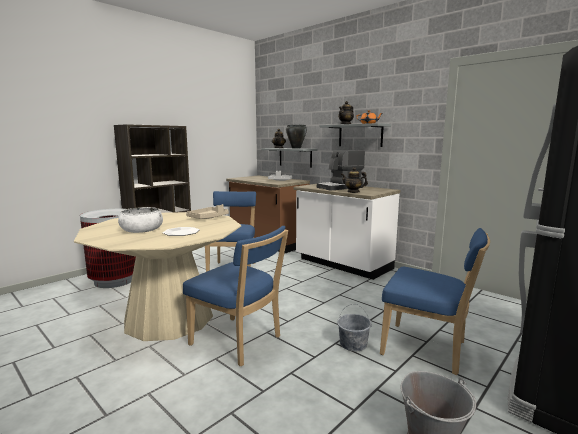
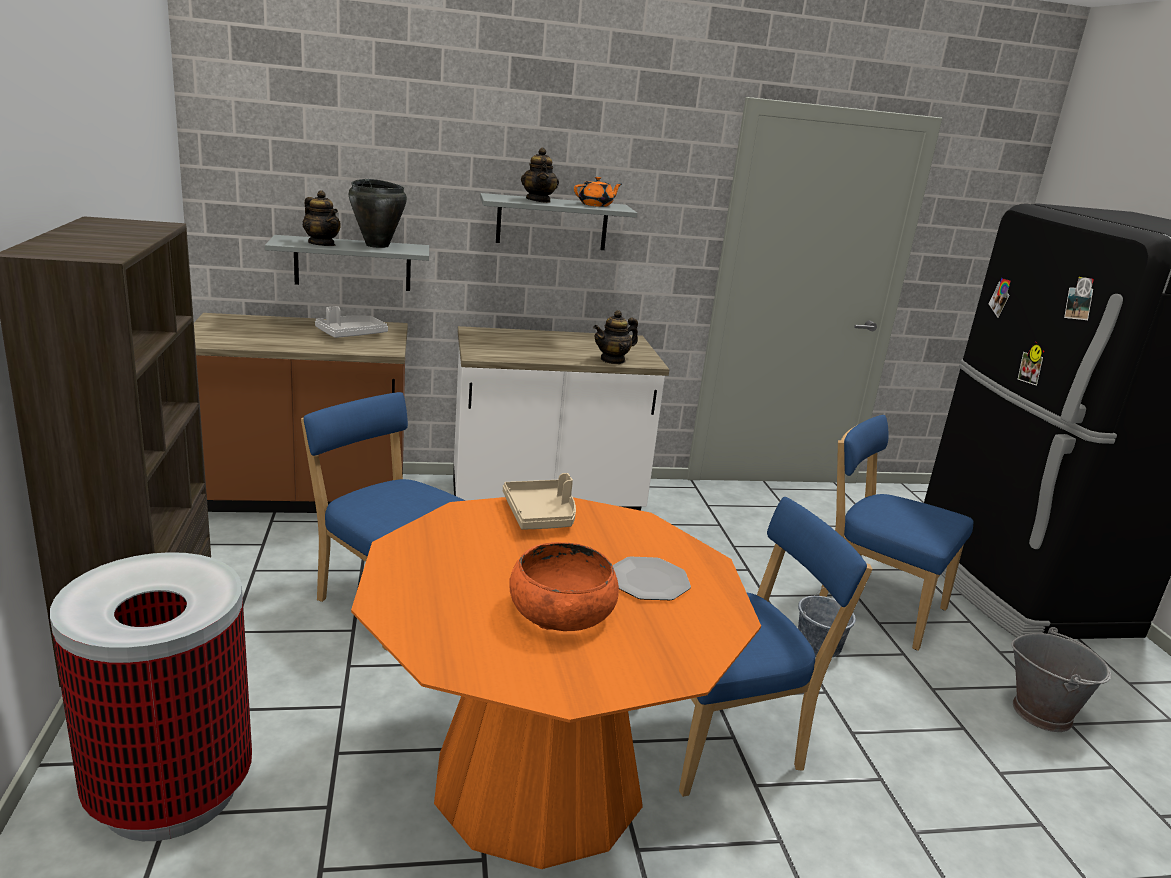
camera: 55 degrees left, 10 degrees up
(141, 230) = (561, 611): white bowl -> orange bowl
(169, 318) = (538, 780): beige dining table -> orange dining table
(340, 187) = (550, 346): coffee machine -> none
(428, 349) = (874, 605): blue chair -> blue chair turned 120 degrees counterclockwise

